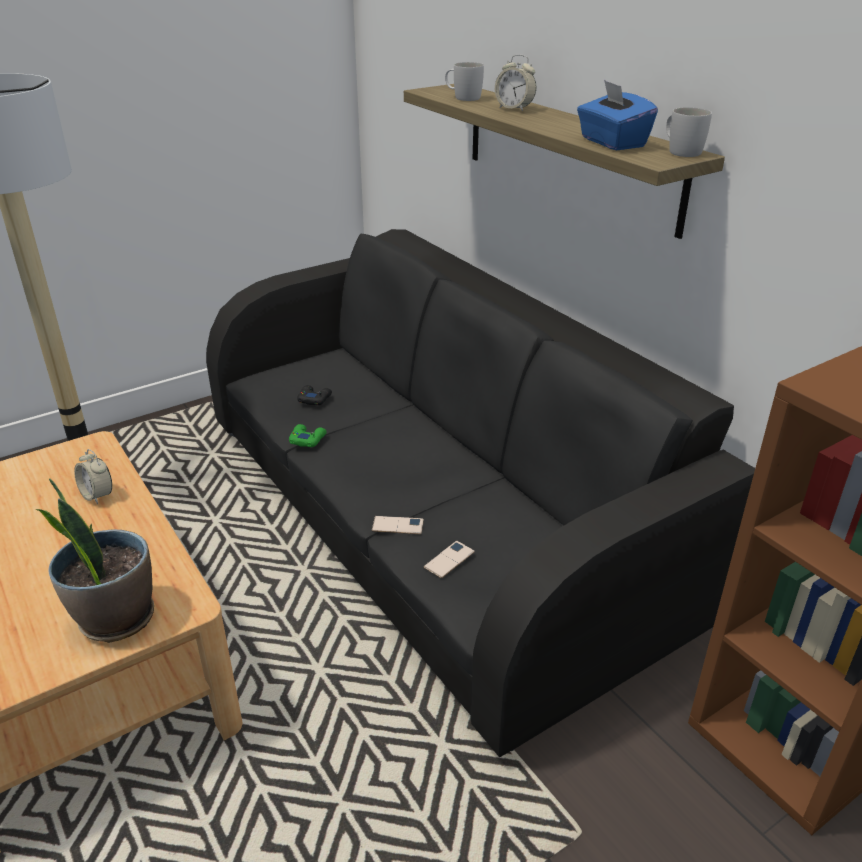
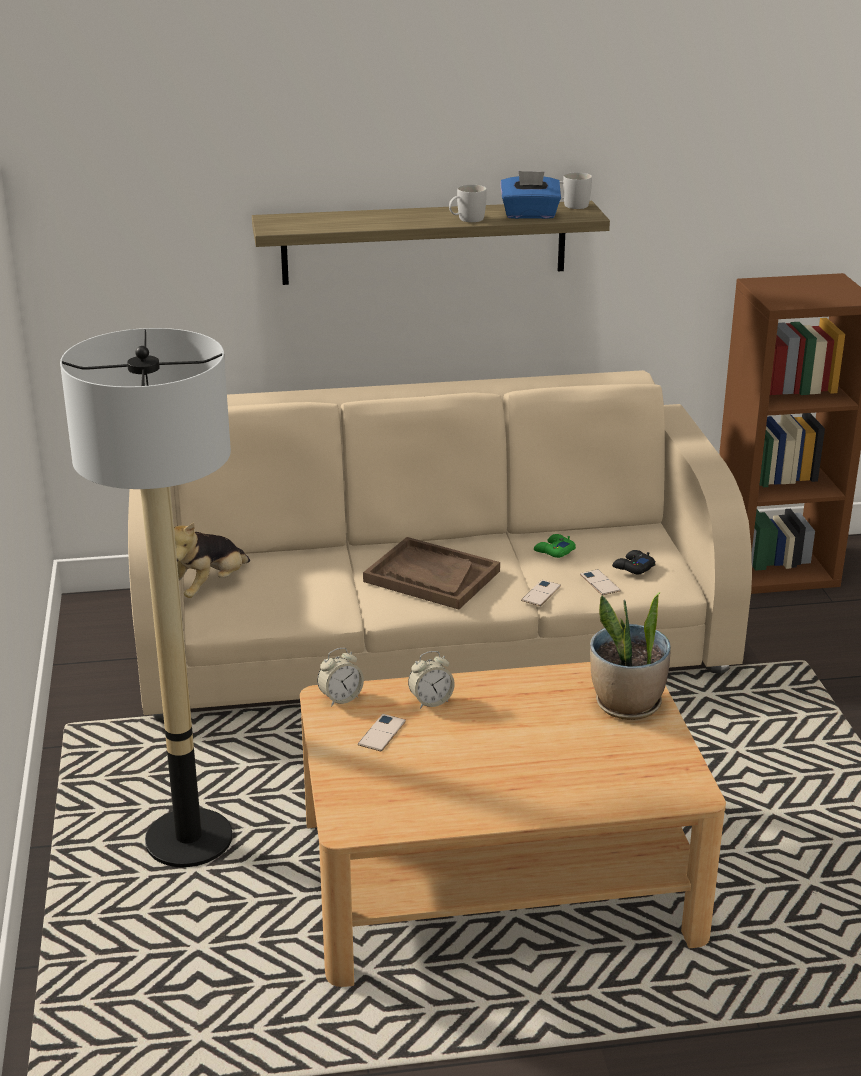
camera: 65 degrees left, 5 degrees down
(41, 484) = (382, 733): none -> phone
(307, 368) = (209, 587): none -> plush toy
(307, 439) = (367, 608): green game controller -> green game controller (554, 551)
(314, 399) = (284, 593): black game controller -> black game controller (633, 567)
(384, 455) = (431, 576): none -> brown tray
(432, 517) = (432, 633): black sofa -> beige sofa
(463, 97) = (322, 224): white mug -> white mug (466, 220)
(514, 108) = (388, 217): alarm clock -> alarm clock (340, 698)

